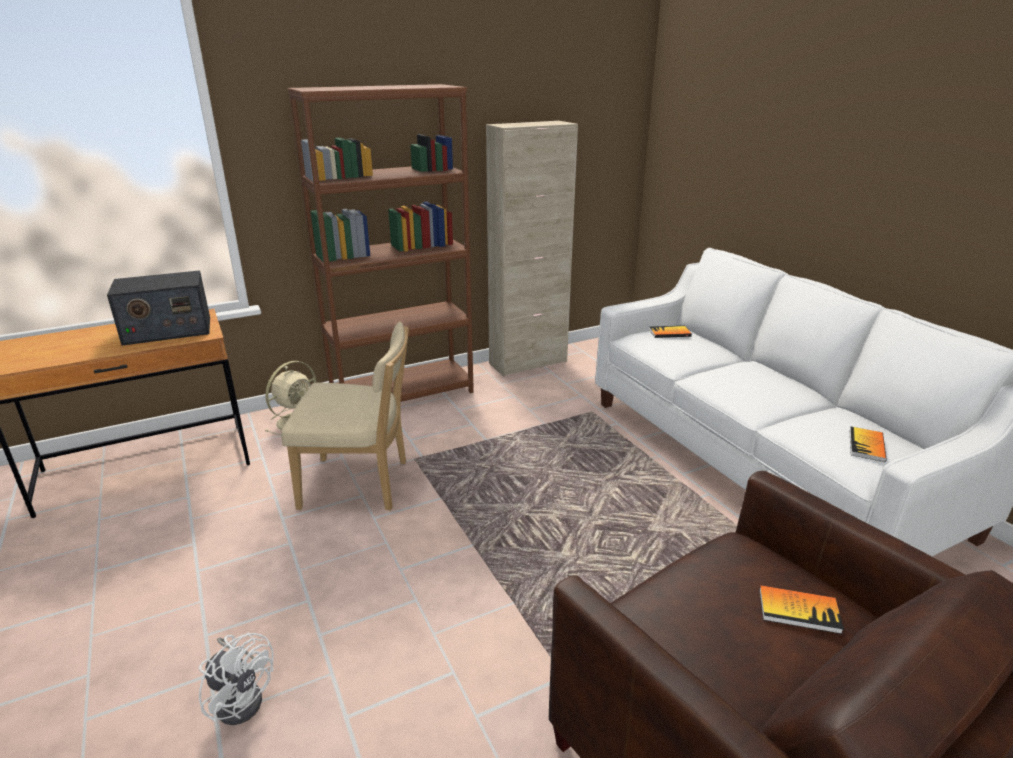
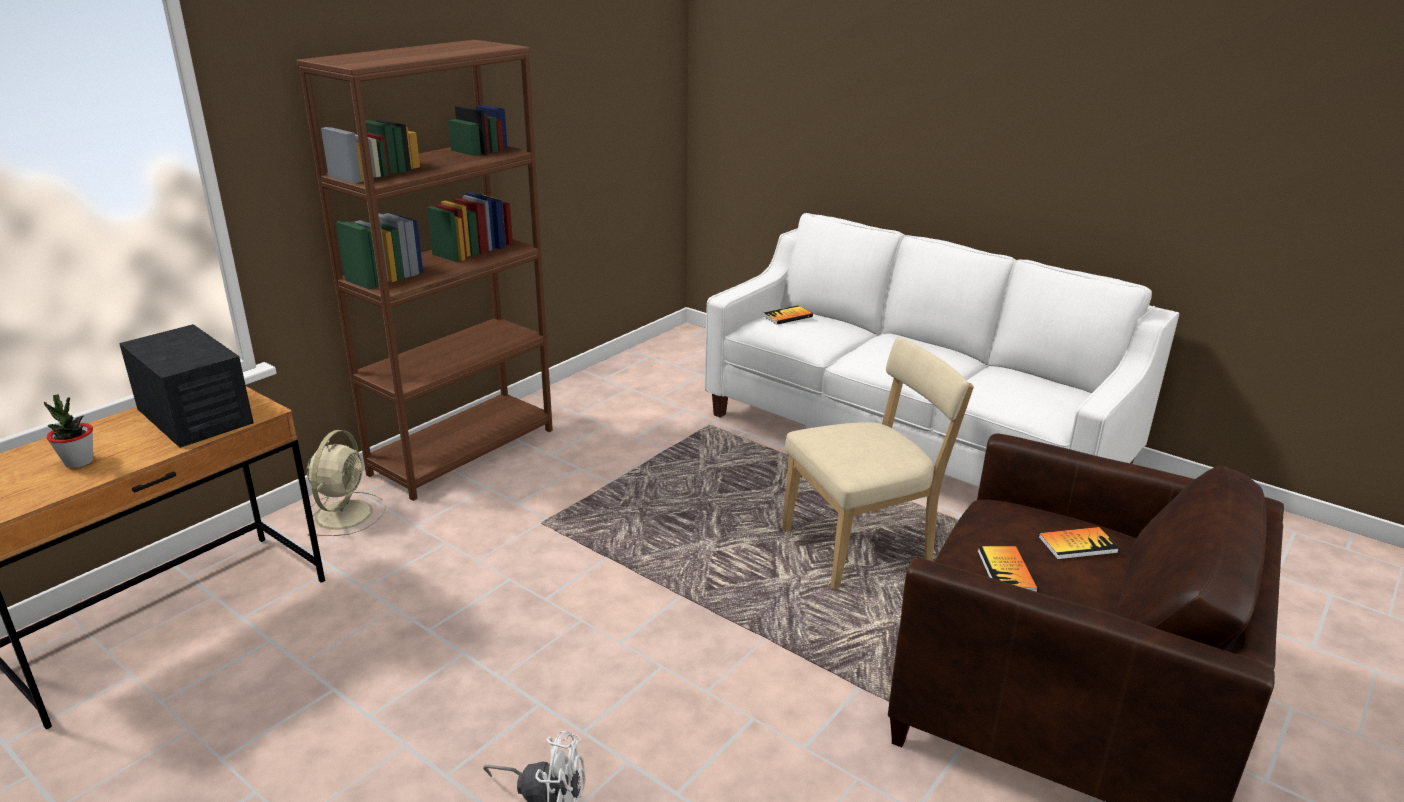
camera: 25 degrees left, 0 degrees up
(76, 347) = (79, 462): none -> potted plant
(167, 330) = (195, 416): radio -> radio turned 90 degrees counterclockwise
(360, 485) = (497, 568): beige chair -> beige chair (863, 545)
(528, 363) = (593, 382): beige cabinet -> none
(866, 445) = (1041, 396): book -> book (1006, 571)

